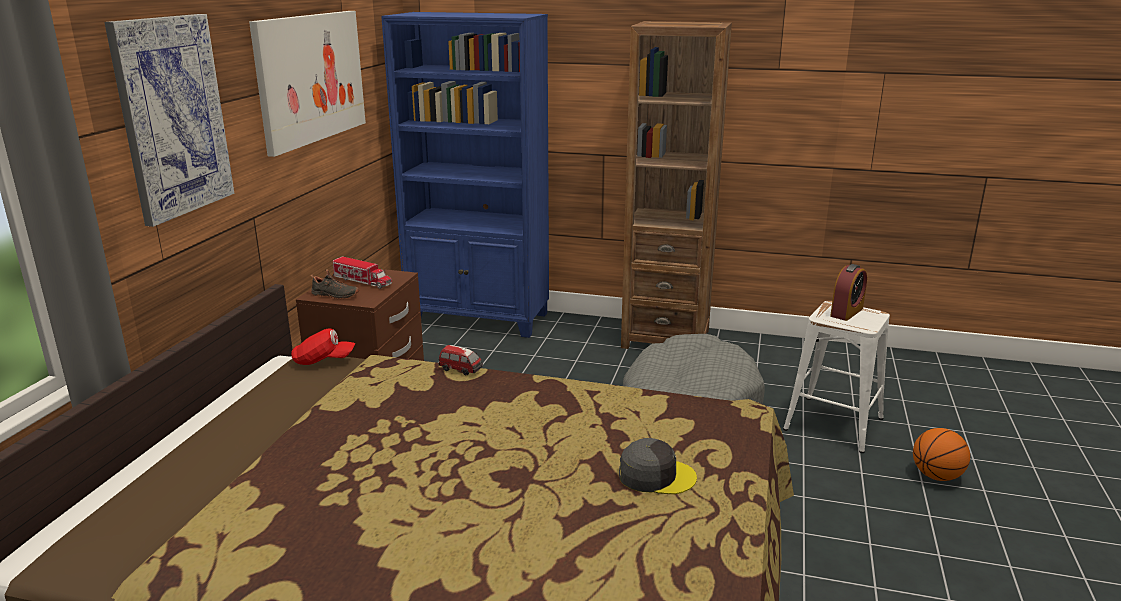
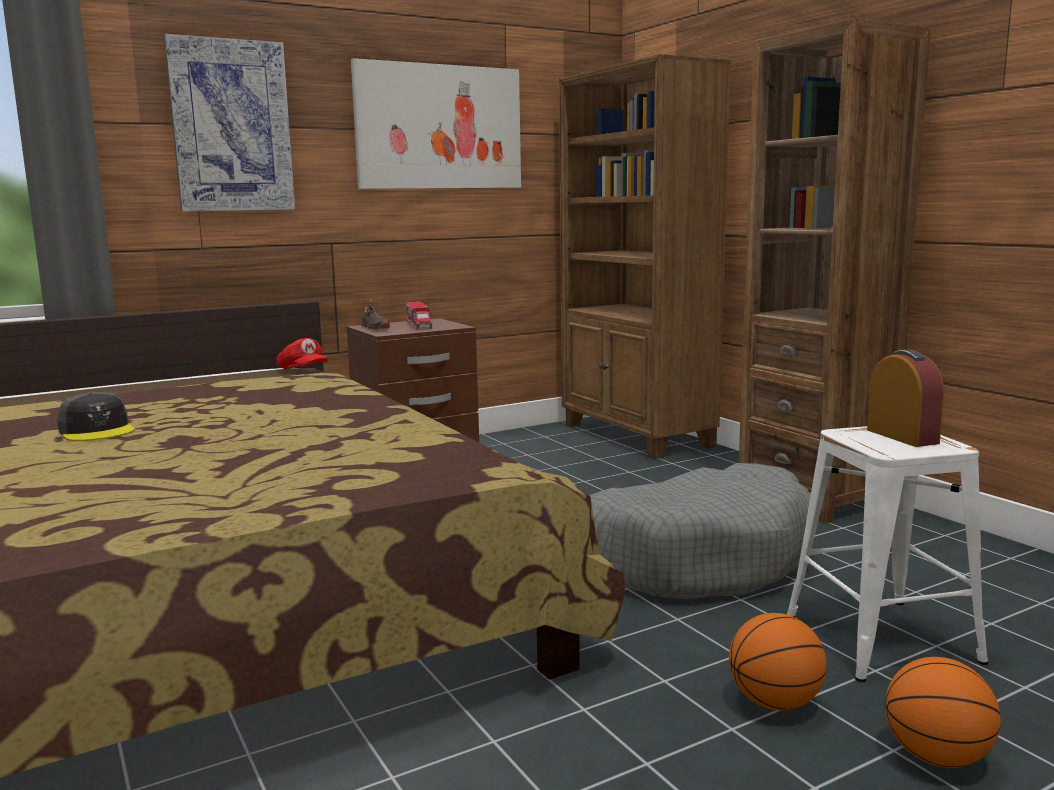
camera: 45 degrees right, 10 degrees down
(461, 369) = (357, 388): toy car -> none
(479, 319) = (636, 436): blue bookcase -> brown bookcase
(655, 475) = (267, 473): grey cap -> grey cap (97, 430)
(846, 312) = (902, 436): alarm clock -> alarm clock turned 105 degrees counterclockwise
(857, 482) = (775, 703): none -> basketball

